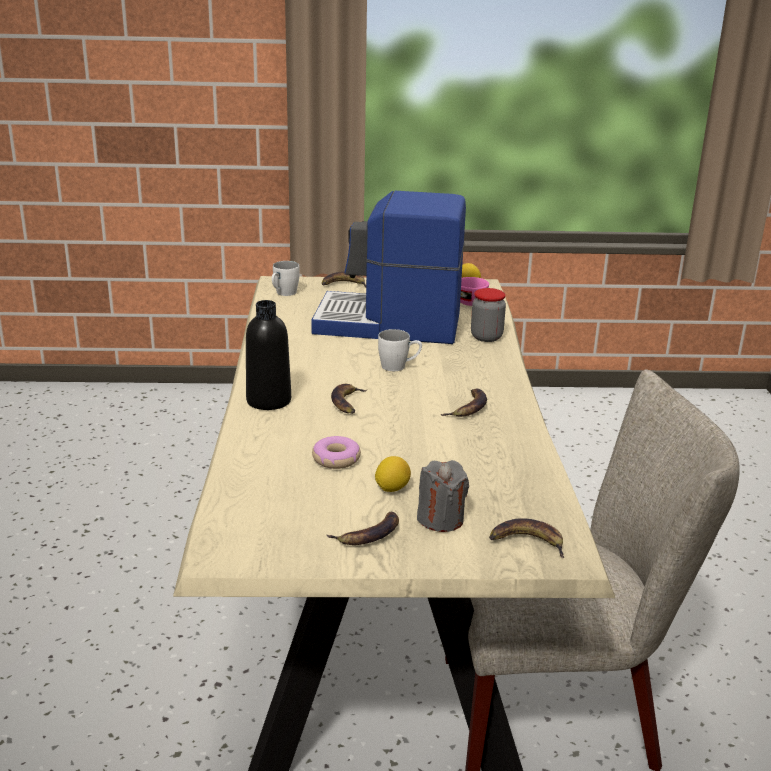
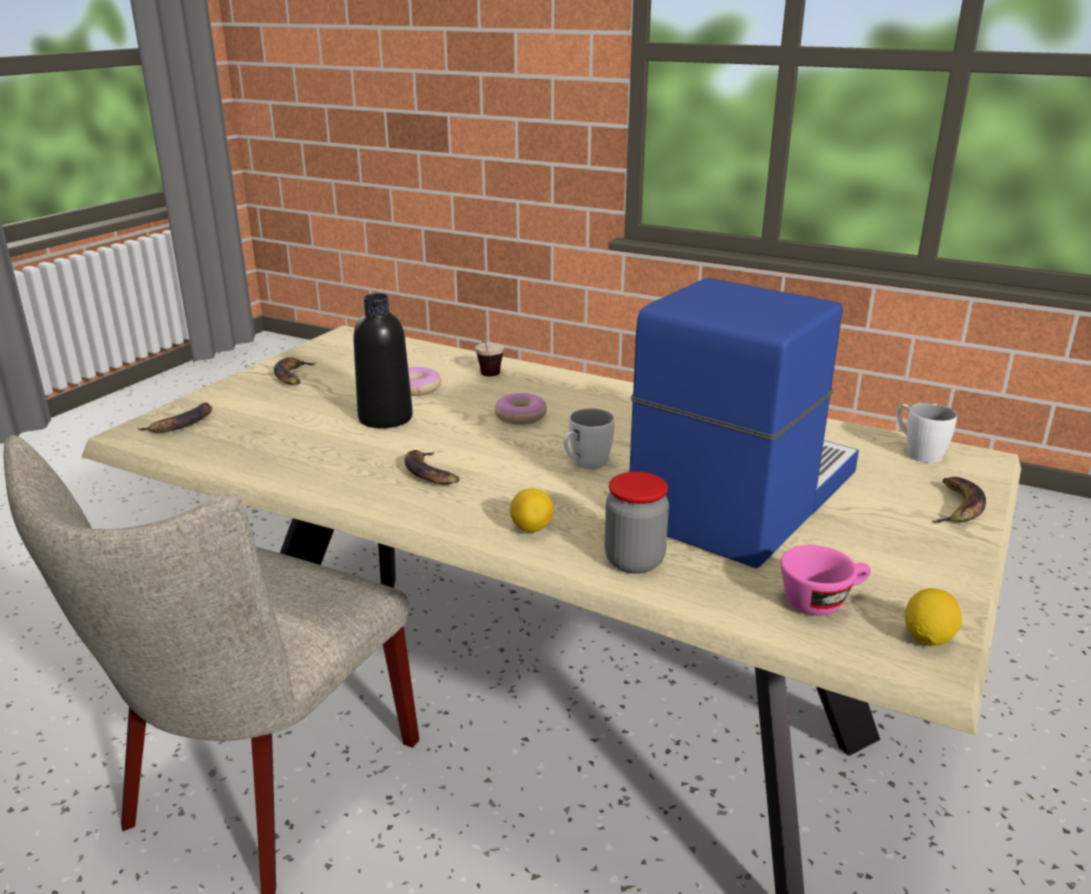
camera: 120 degrees right, 0 degrees up
(268, 401) = (566, 385): black bottle -> black bottle (385, 418)
(281, 435) = (488, 378): none -> cup
(348, 403) = (520, 416): banana -> donut
(392, 488) = (338, 397): lemon -> lemon (531, 529)
(441, 519) = (266, 403): grey candle -> none

